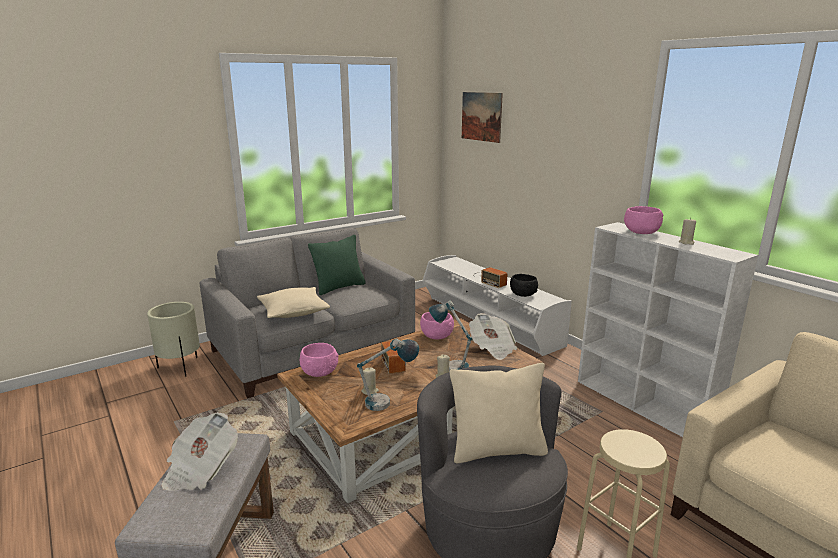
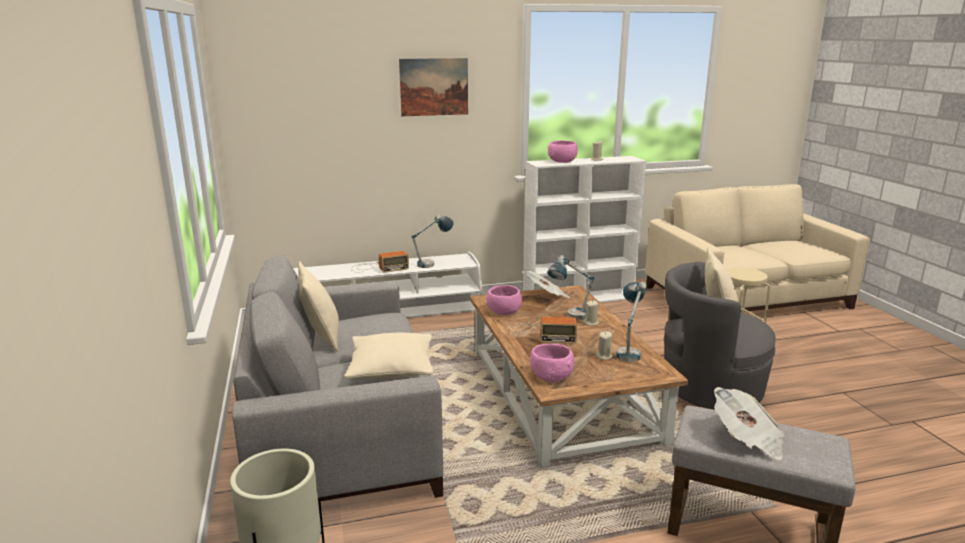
camera: 70 degrees left, 0 degrees up
(339, 287) = (321, 337): green pillow -> beige pillow
(481, 116) = (299, 83): picture -> picture (434, 87)
(523, 294) = (433, 264): black bowl -> table lamp

